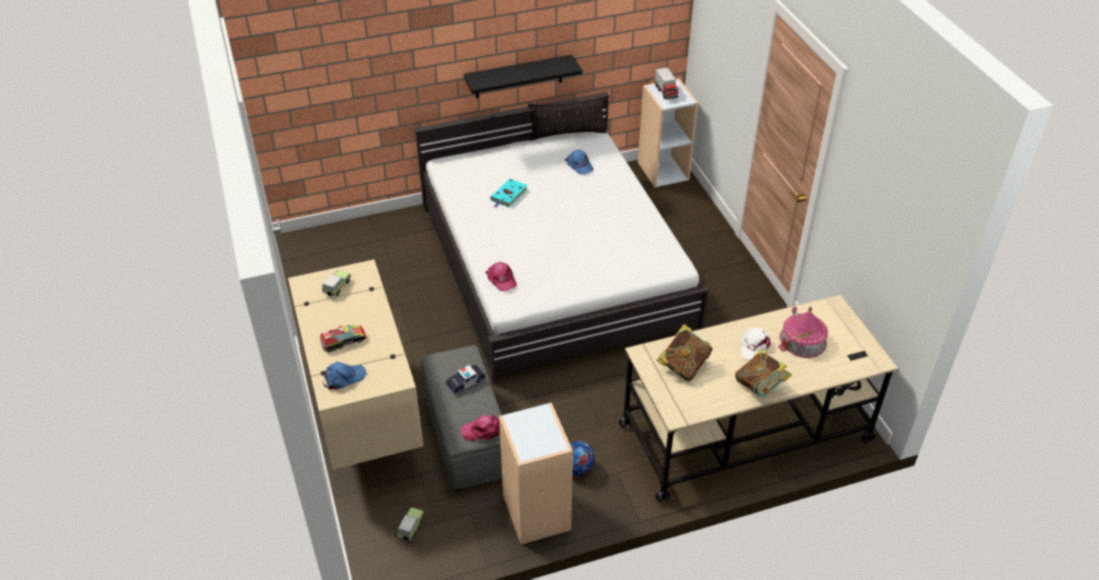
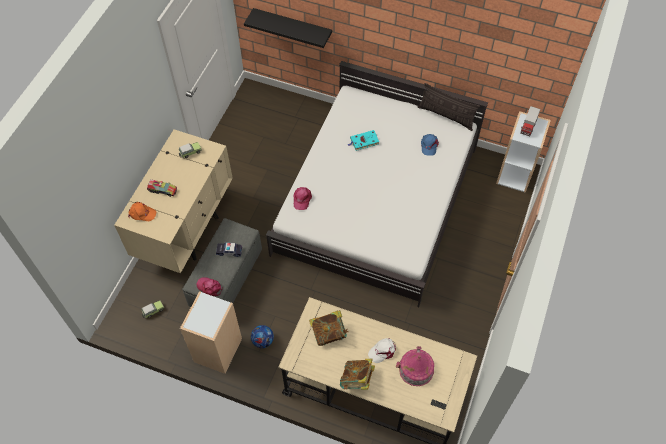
camera: 40 degrees right, 15 degrees up
(343, 378) = (142, 213): blue cap -> orange cap
(518, 76) = (423, 62): black shelf -> black shelf (292, 26)

